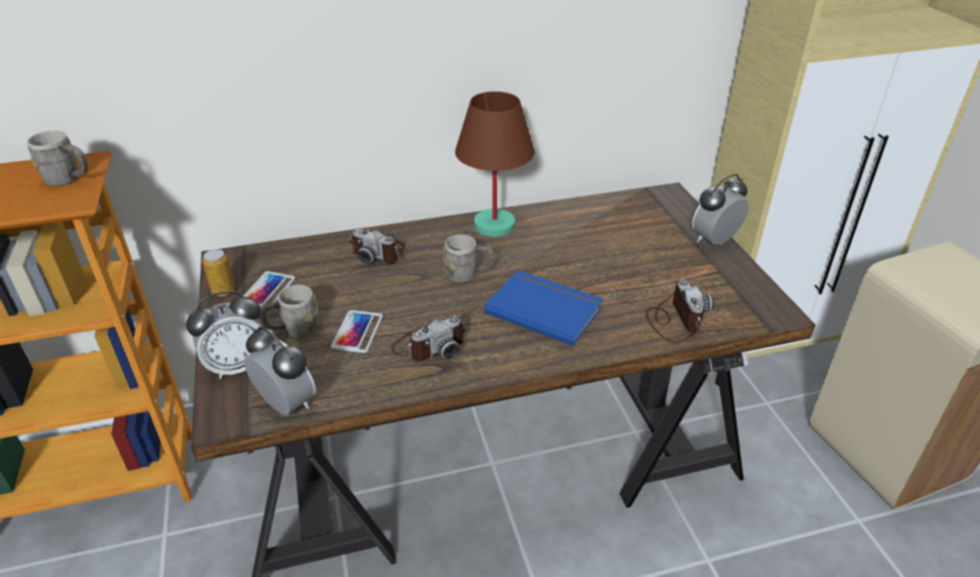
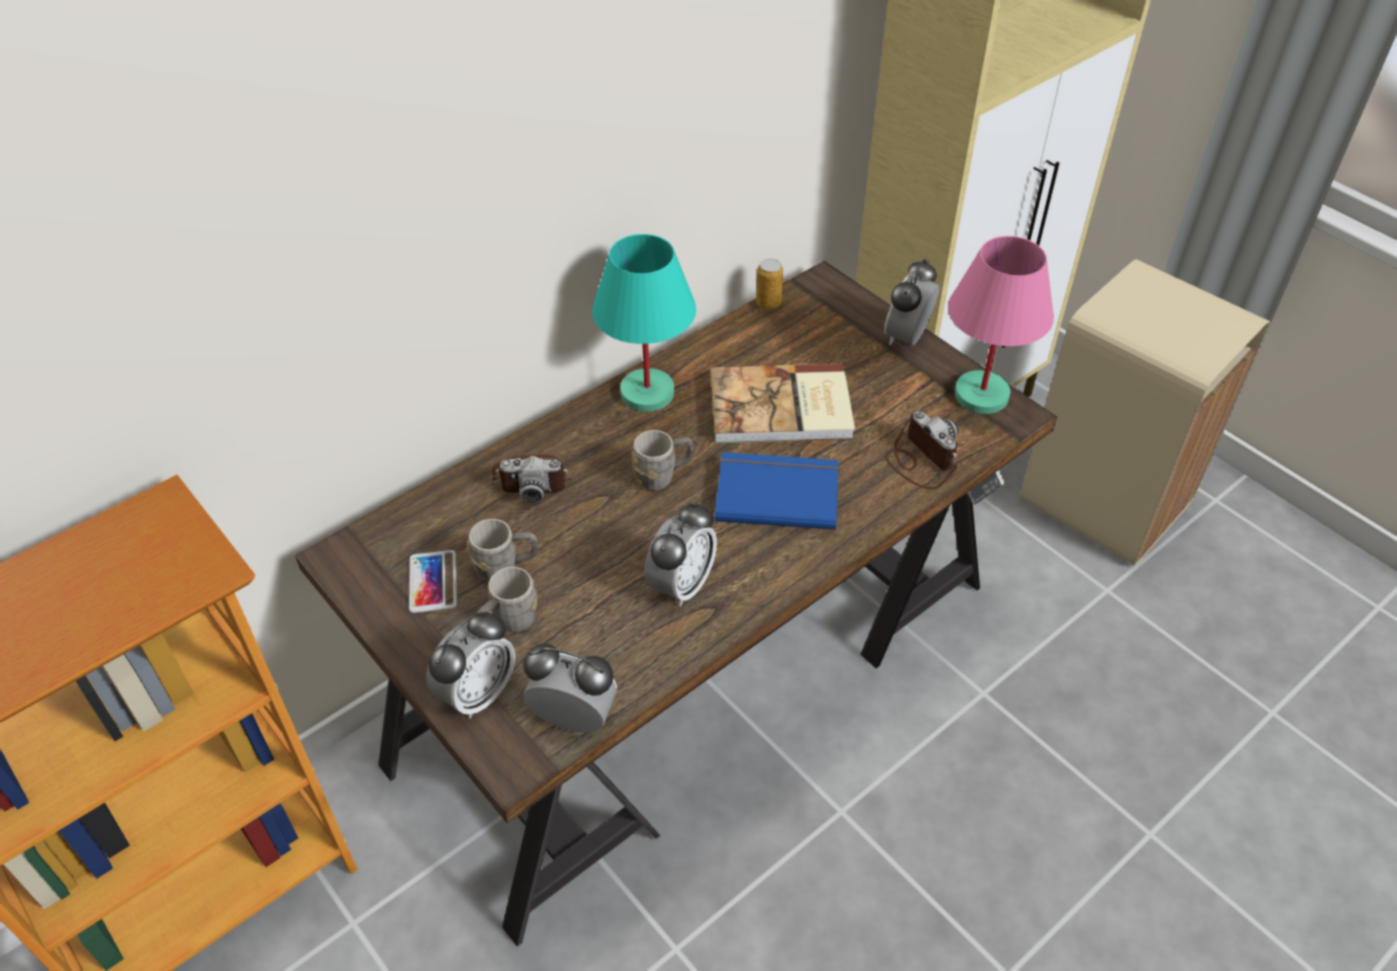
camera: 25 degrees left, 10 degrees up
(69, 180) = (168, 541): grey mug -> grey mug (506, 567)
(223, 291) = (375, 601): can -> can (768, 303)
(357, 332) = (586, 598): phone -> none
(429, 345) = (681, 585): camera -> alarm clock
(495, 225) = (648, 393): brown table lamp -> turquoise table lamp
(585, 259) = (782, 409): none -> book
(753, 292) = (980, 395): none -> pink table lamp

